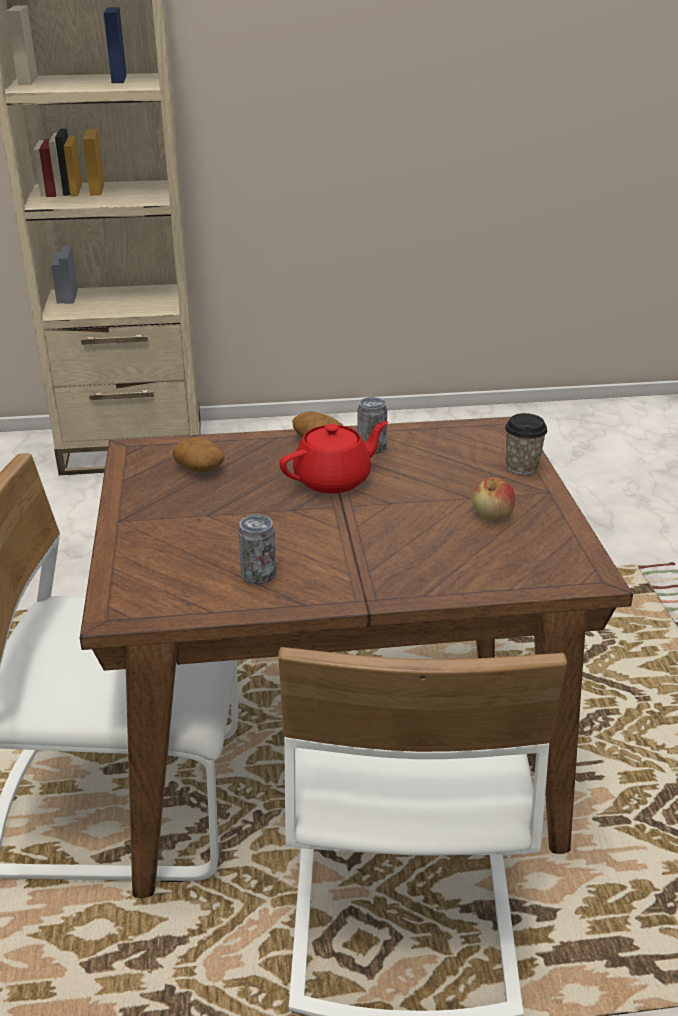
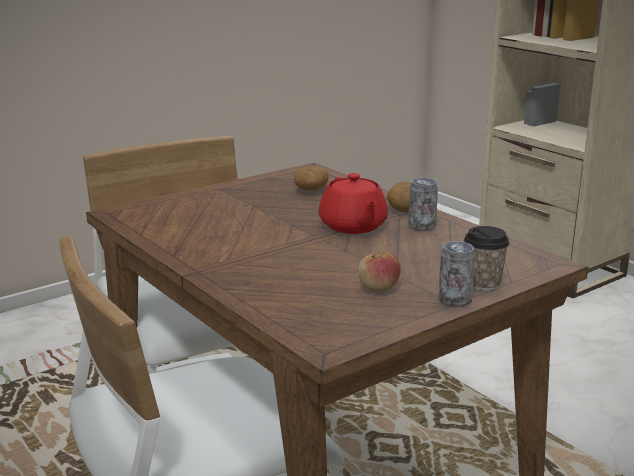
camera: 60 degrees right, 10 degrees down
(258, 575) = (195, 235): can -> can (454, 300)
(334, 480) = (353, 226): red teapot -> red teapot turned 45 degrees clockwise

